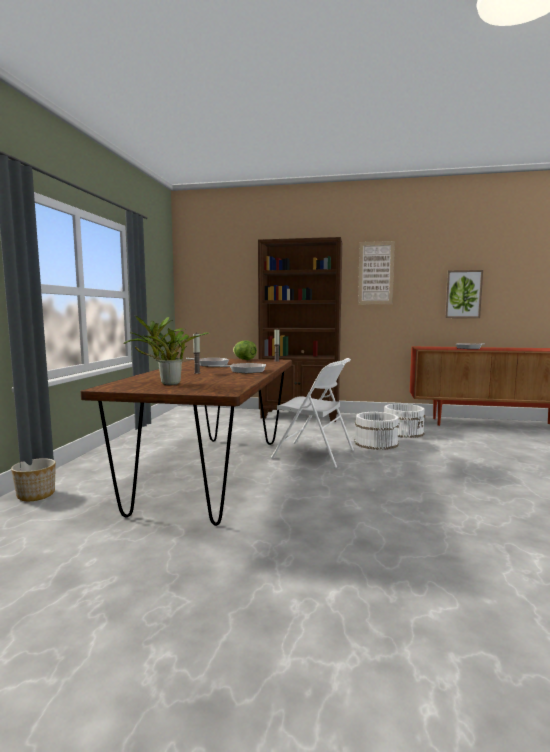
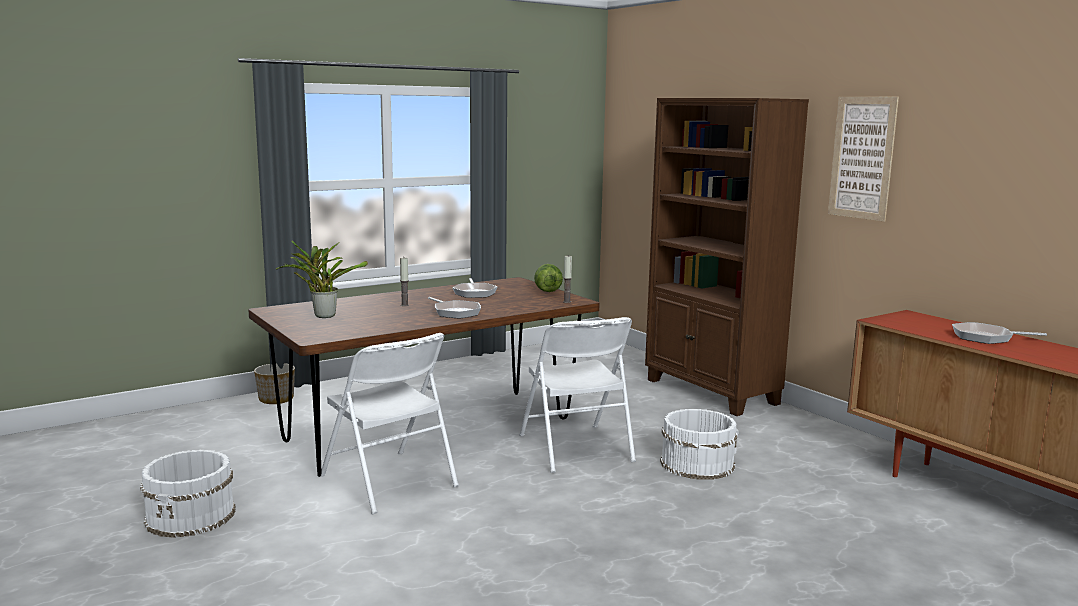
camera: 45 degrees right, 5 degrees up
(268, 508) = (388, 481): none -> white chair
(403, 432) = (792, 464): white bucket -> white bucket (191, 516)
(463, 294) = (1021, 218): picture -> none

